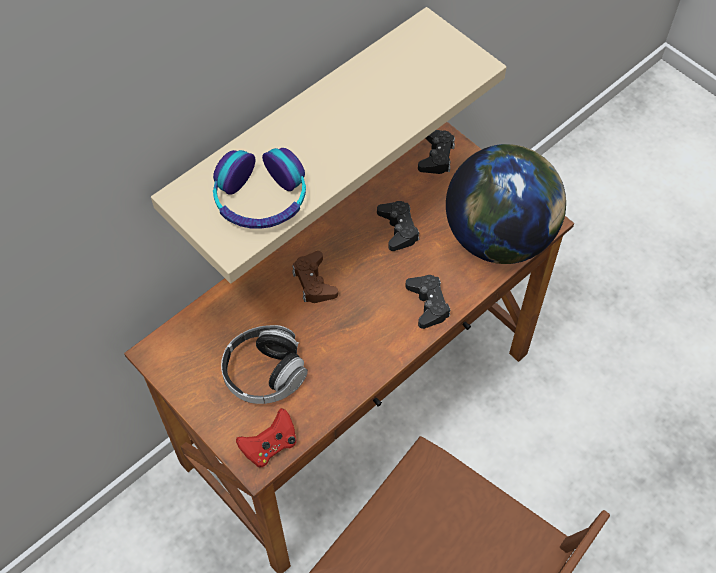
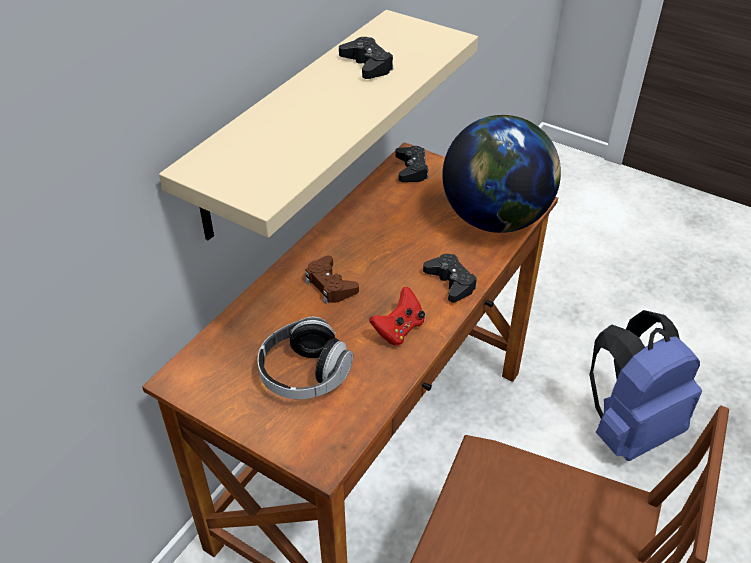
camera: 15 degrees left, 15 degrees down
(261, 199) = (280, 157): headphones -> none
(270, 446) = (332, 440): red game controller -> red game controller (399, 329)
(398, 229) = (398, 228): black game controller -> black game controller (367, 65)
(618, 438) = (629, 427): none -> blue backpack

